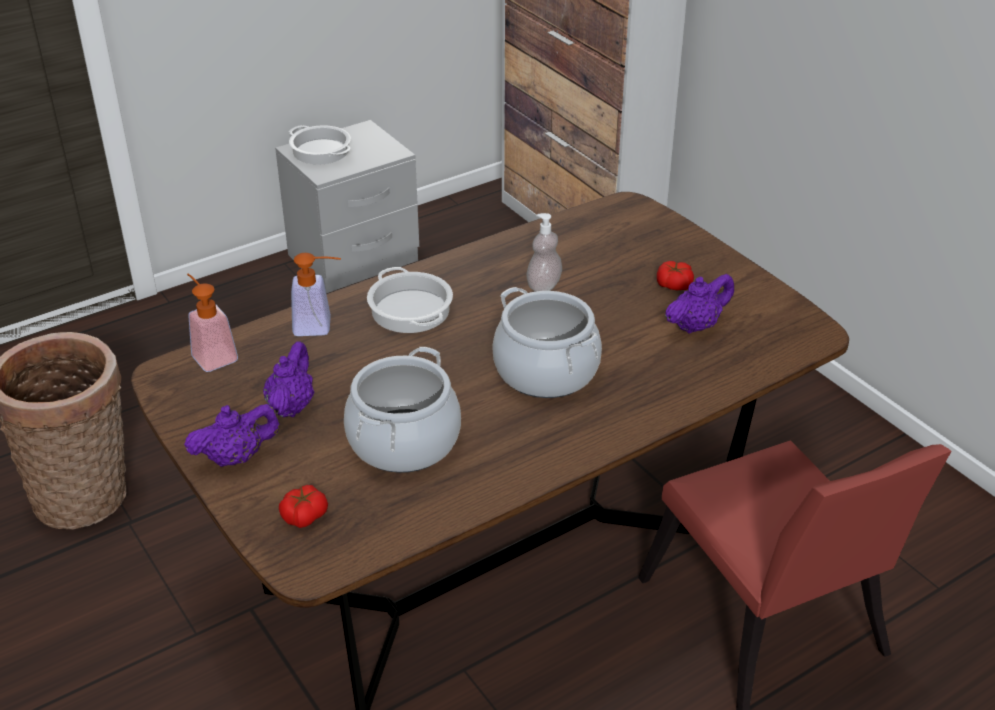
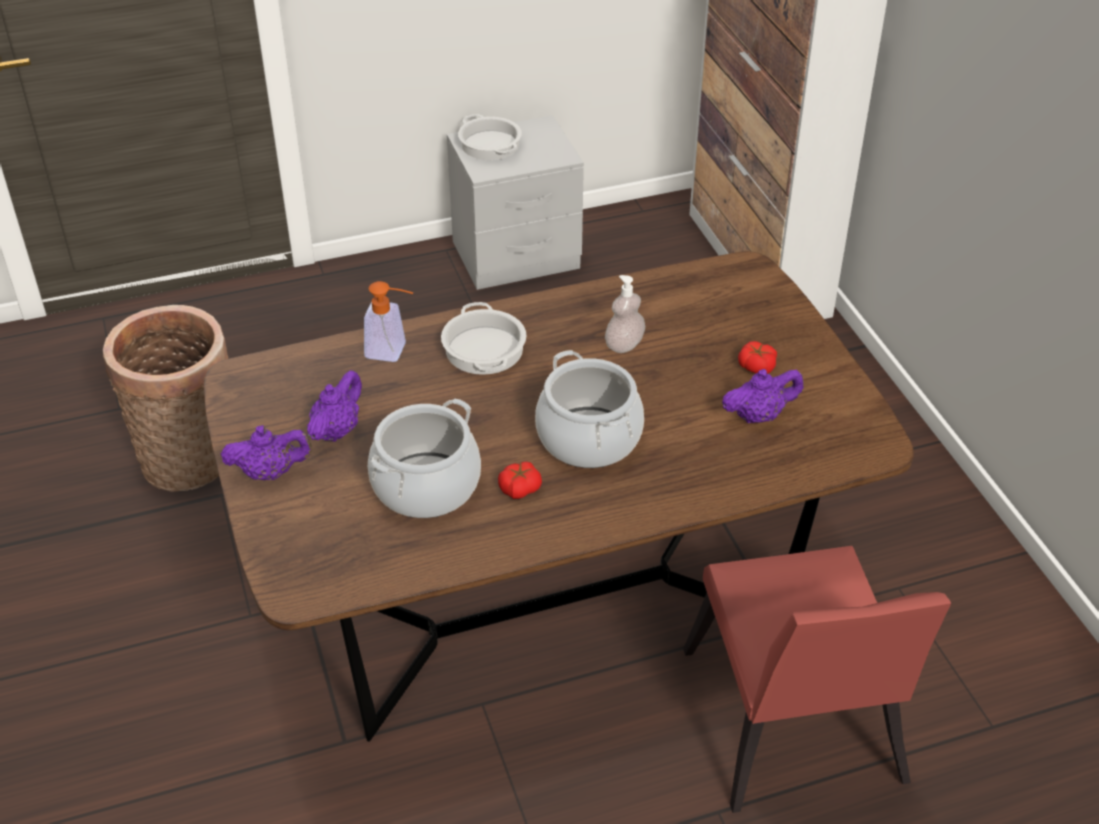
camera: 15 degrees right, 5 degrees up
(211, 354) = (284, 364): soap dispenser -> none
(304, 515) = (309, 542): tomato -> tomato (519, 488)

